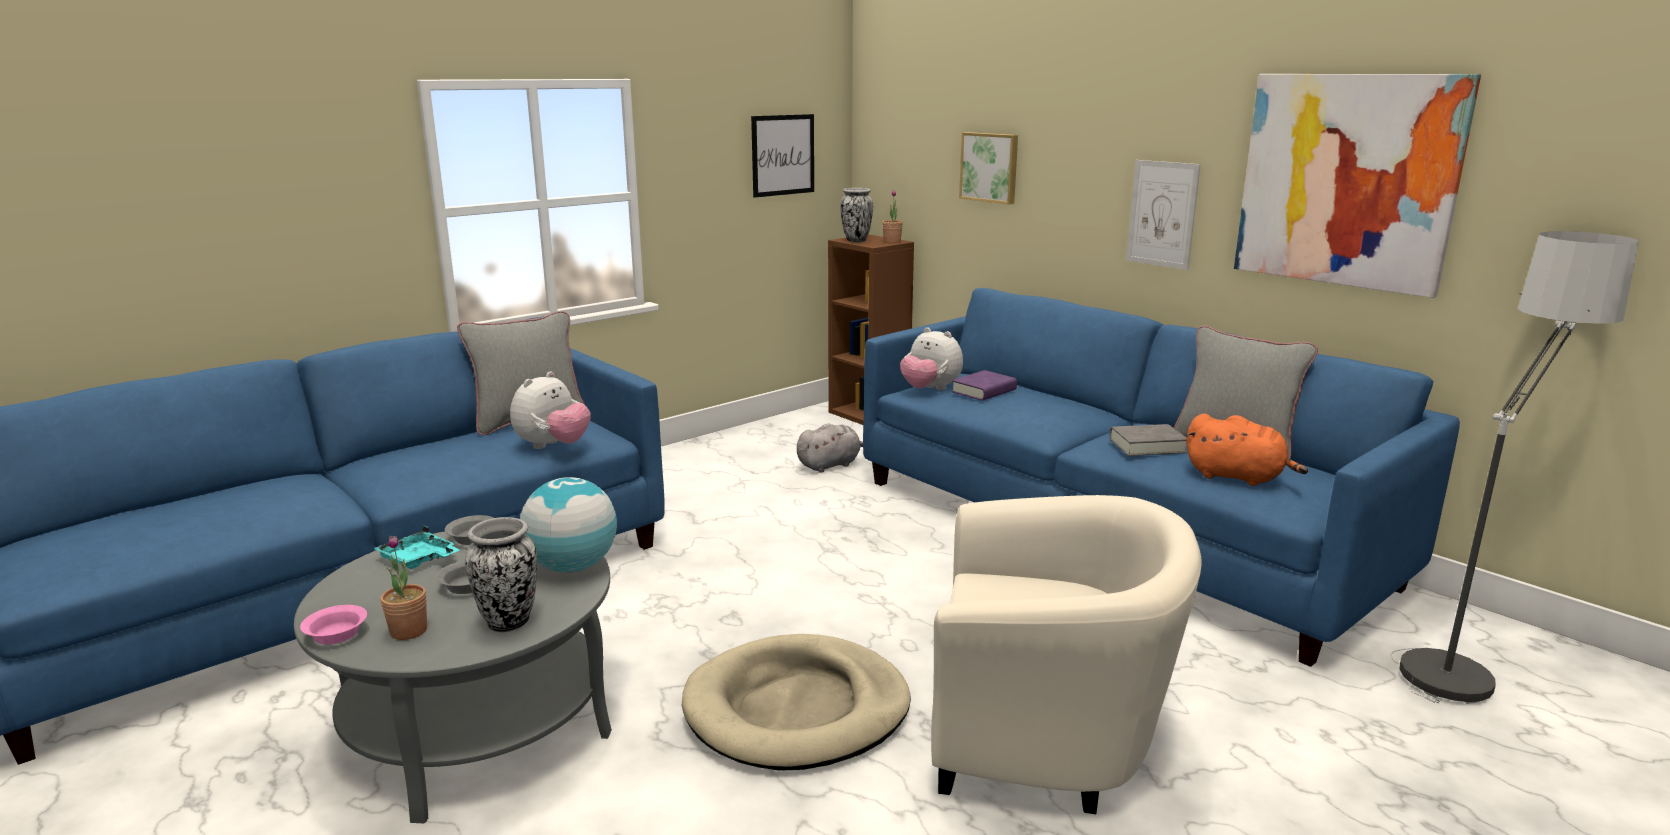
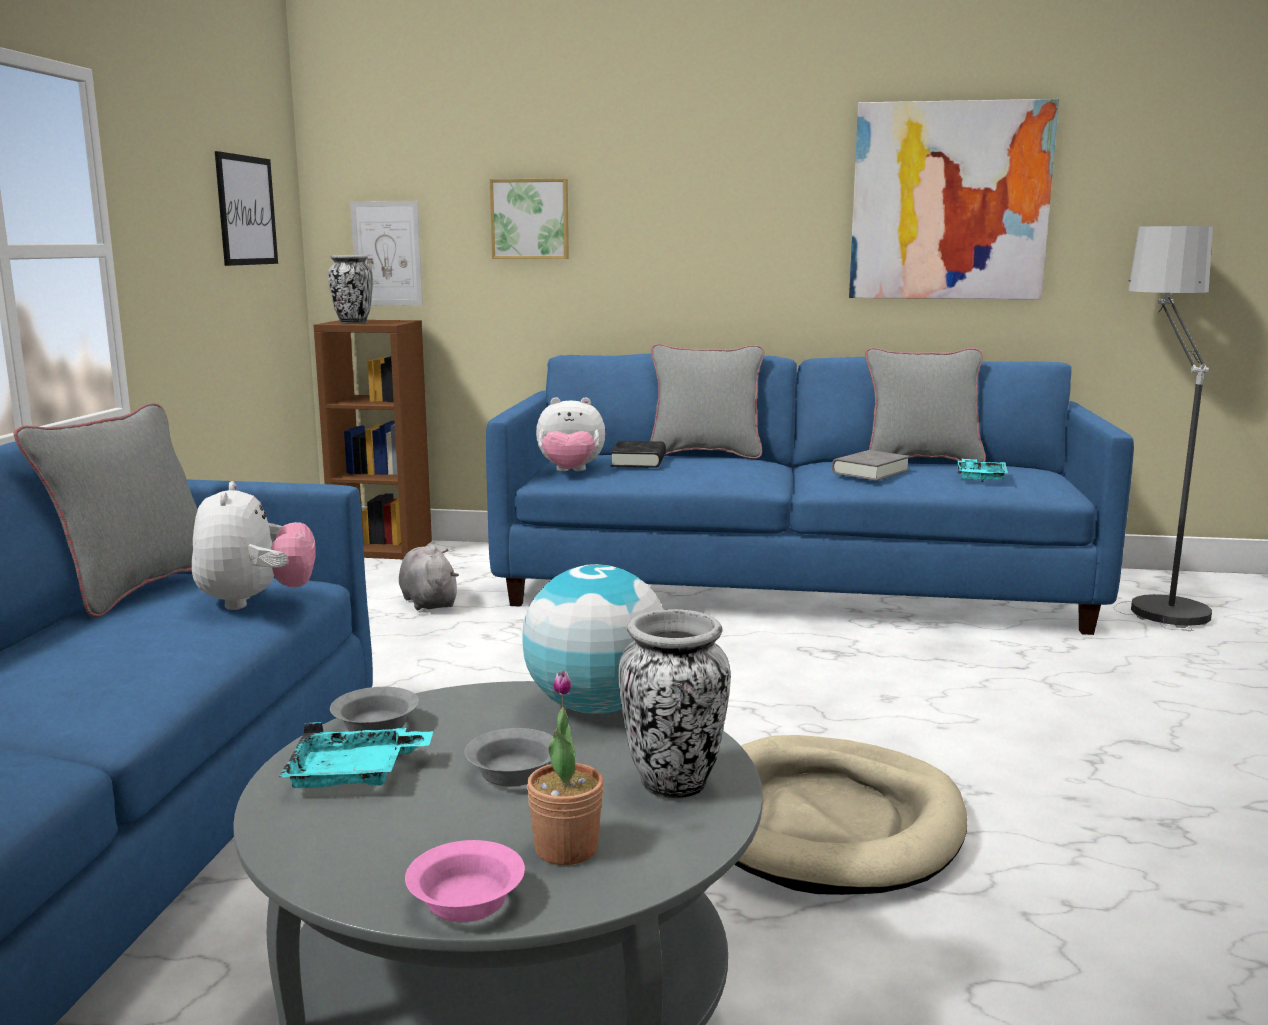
camera: 40 degrees left, 5 degrees down
(831, 465) = (428, 602): grey plush toy -> grey plush toy turned 45 degrees counterclockwise
(892, 242) = (399, 321): potted plant -> none
(984, 391) = (638, 461): purple book -> black book
(1047, 739) = (1052, 753): beige armchair -> none
(1060, 395) = (705, 454): none -> grey pillow
(1162, 214) = (760, 252): picture -> picture (387, 253)
(1238, 477) = (980, 478): orange plush toy -> turquoise tray

